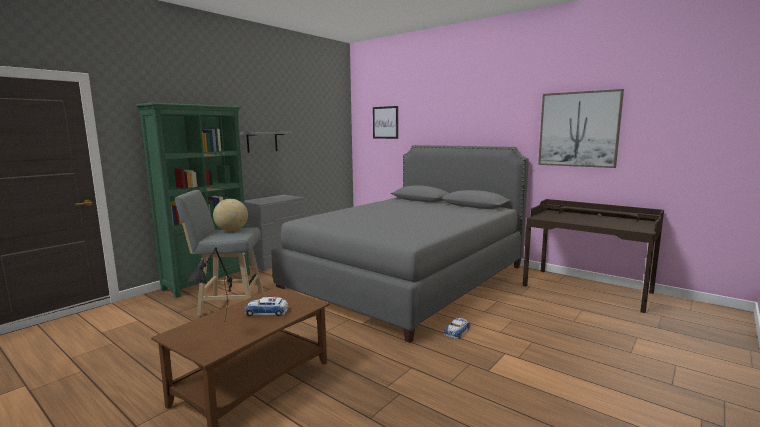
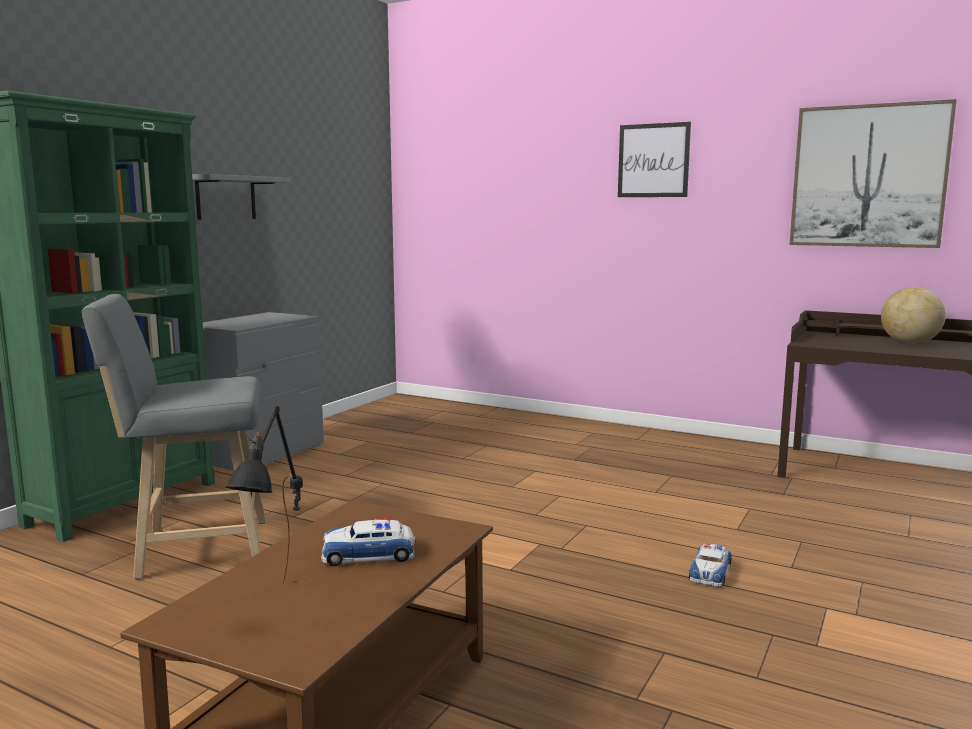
camera: 10 degrees left, 0 degrees up
(231, 230) = (205, 384): globe -> globe (909, 343)
(385, 122) = (467, 166): picture -> picture (653, 160)
(408, 279) = (554, 476): grey bed -> none

